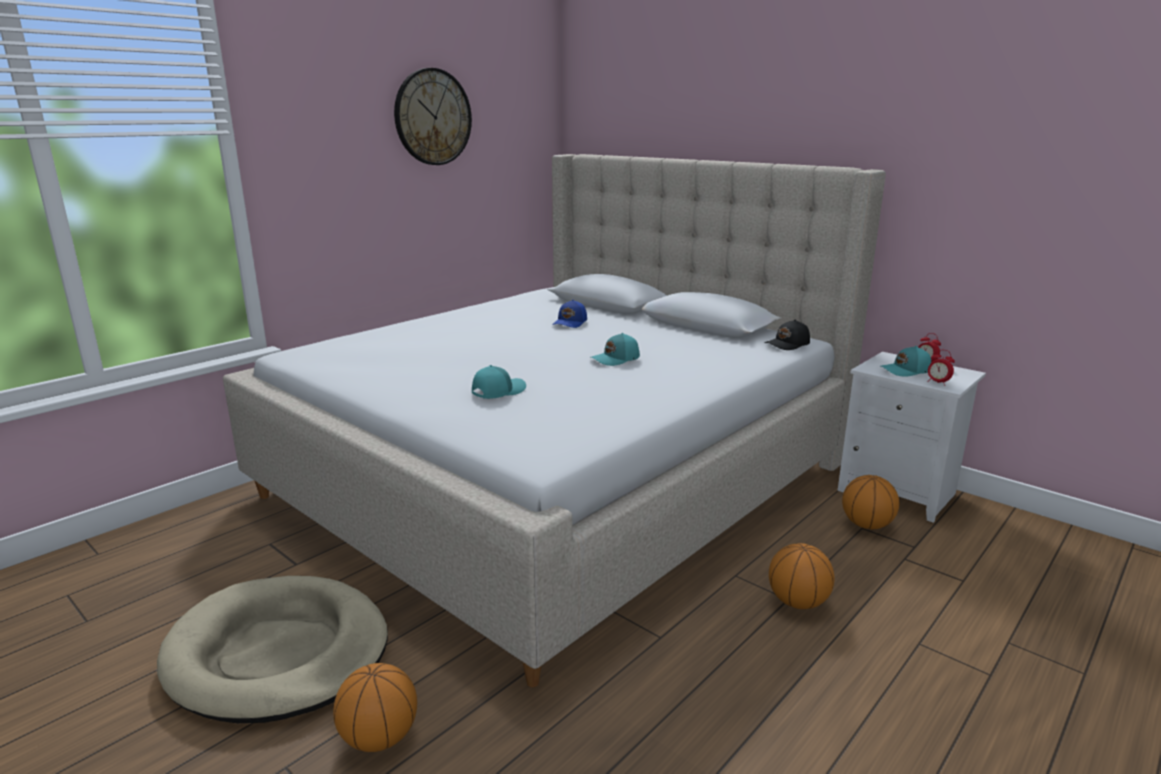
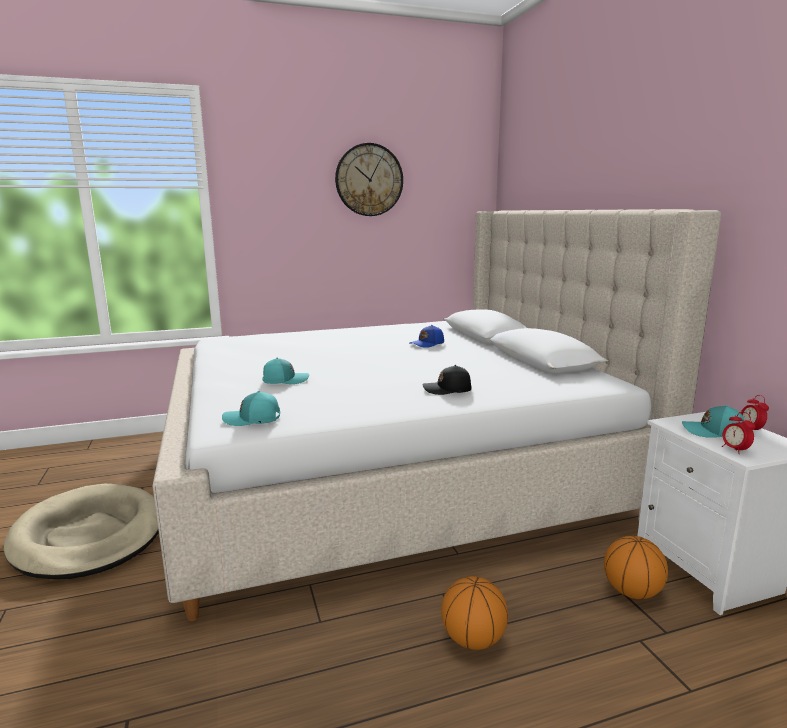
camera: 30 degrees right, 5 degrees down
(379, 737) = (67, 614): basketball -> none
(616, 359) = (411, 373): turquoise cap -> turquoise cap (252, 419)
(788, 344) = (590, 385): black cap -> black cap (447, 390)

